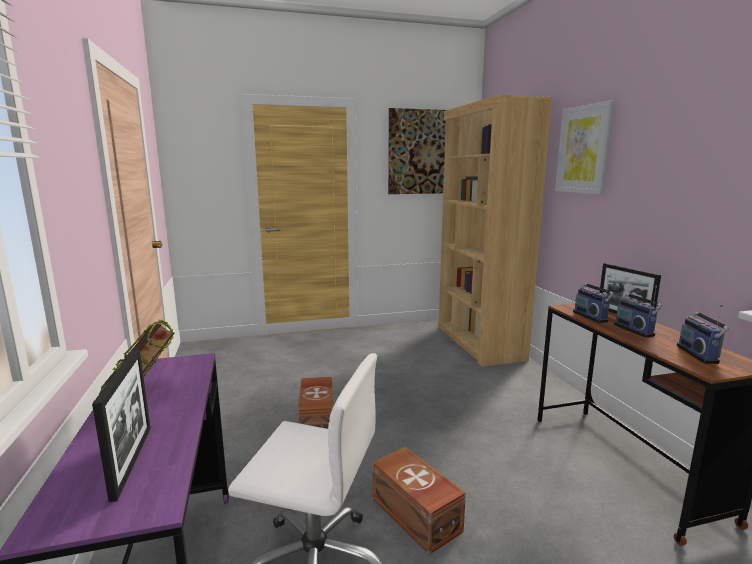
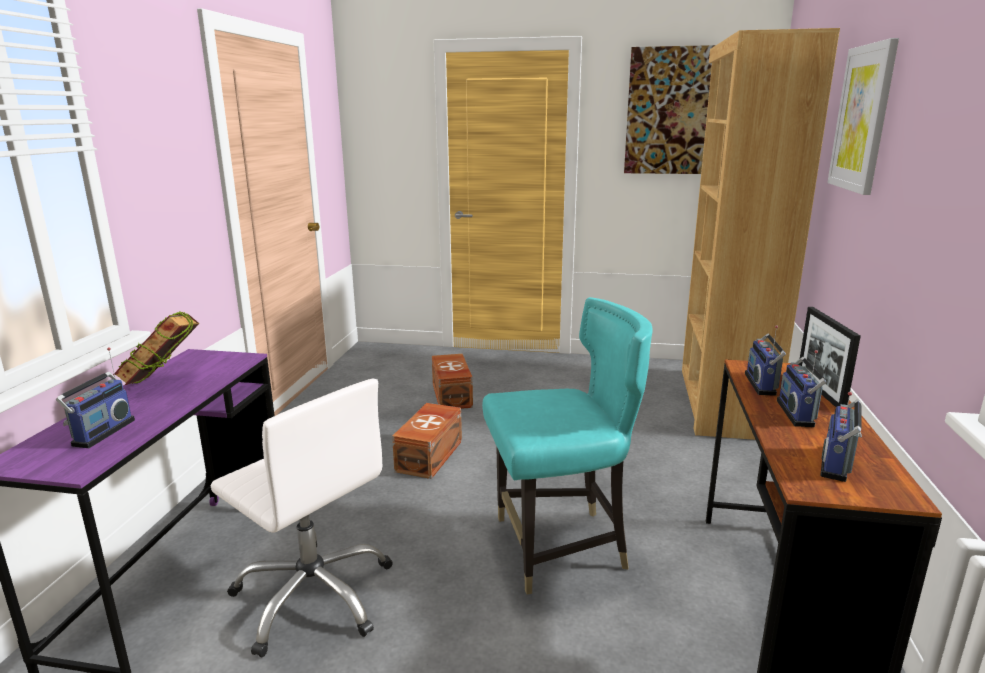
camera: 25 degrees right, 5 degrees up
(132, 460) = (101, 432): picture frame -> radio
(415, 515) = (449, 580): brown storage box -> brown storage box (451, 396)
(468, 464) = (559, 547): none -> turquoise chair

